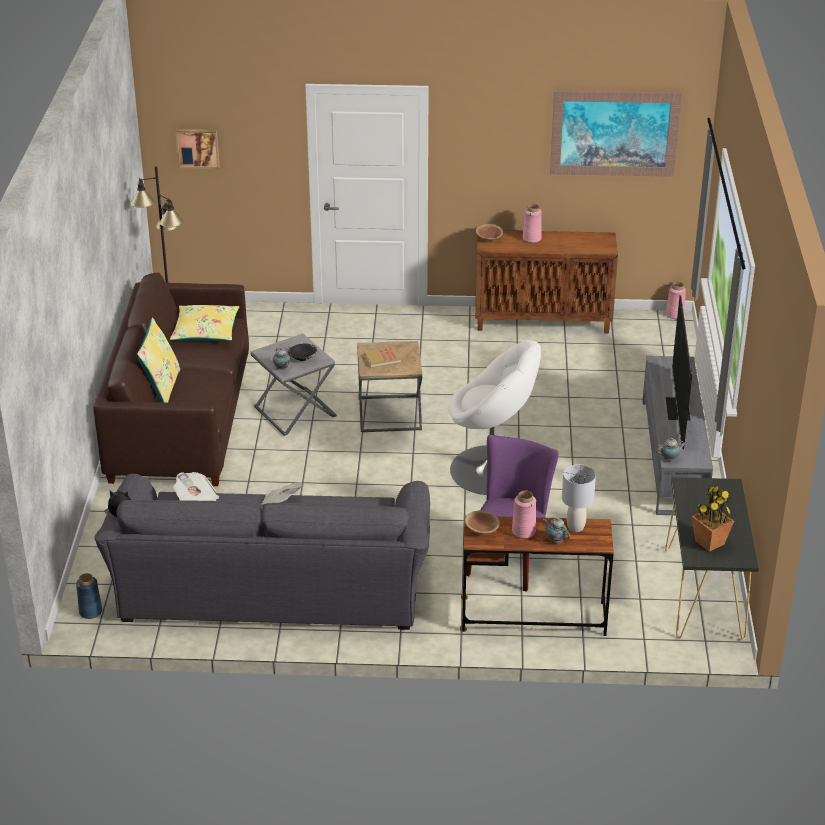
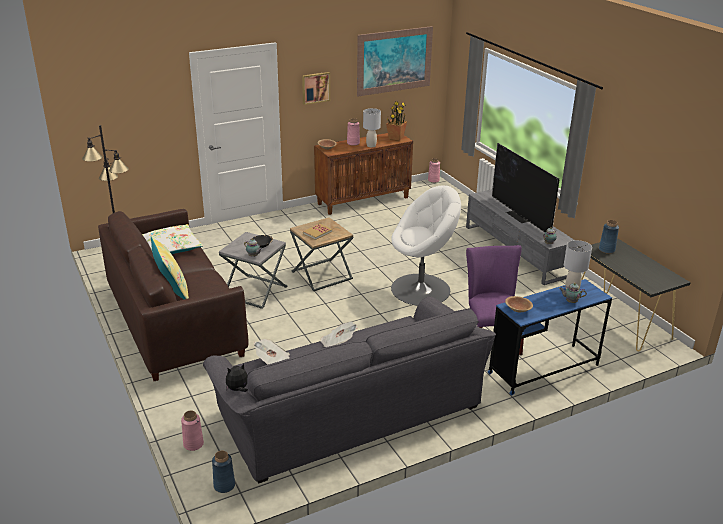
camera: 30 degrees left, 5 degrees down
(197, 147) = (109, 117): picture -> picture (315, 87)
(205, 331) = (172, 247): yellow pillow -> white pillow
(523, 531) = (544, 302): pink vase -> pink vase (193, 444)
(533, 617) = (543, 369): brown desk -> blue desk
(552, 248) = (371, 145): none -> grey table lamp
(704, 491) = (606, 250): none -> blue vase
(709, 542) = (646, 276): potted plant -> potted plant (395, 138)

